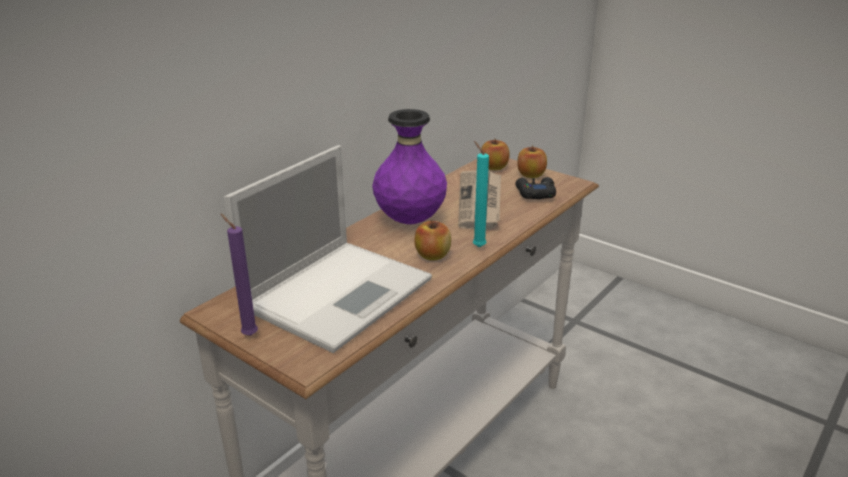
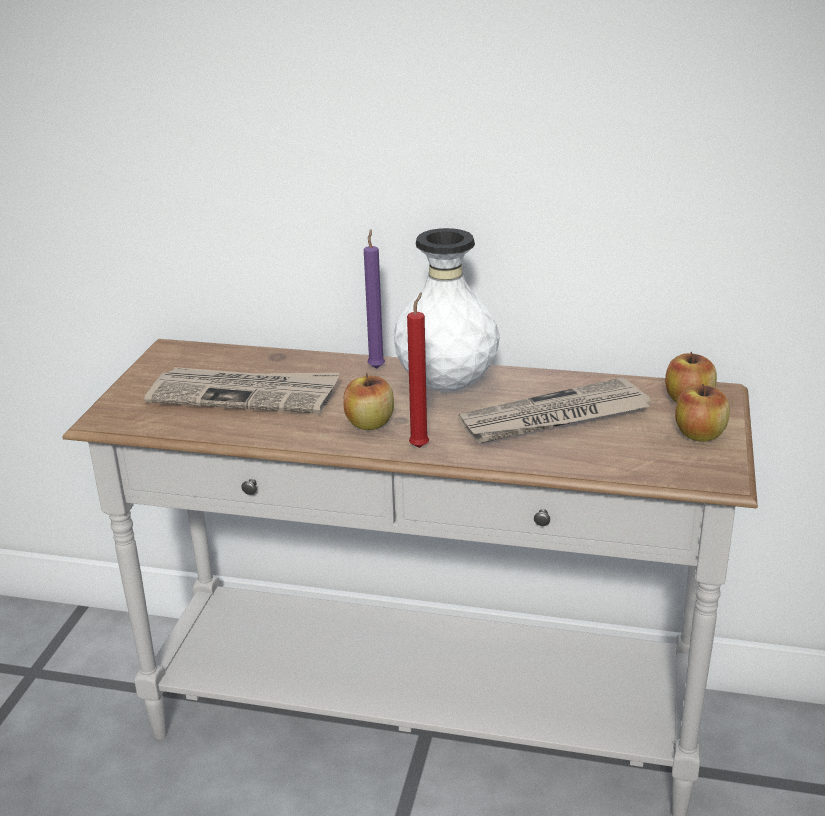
camera: 65 degrees right, 0 degrees up
(248, 334) = (138, 376): purple candle -> purple candle (376, 367)
(340, 292) = (245, 395): laptop -> newspaper
(410, 221) = (446, 386): purple vase -> white vase
(477, 246) = (420, 446): turquoise candle -> red candle
(535, 193) = (635, 451): black game controller -> none

